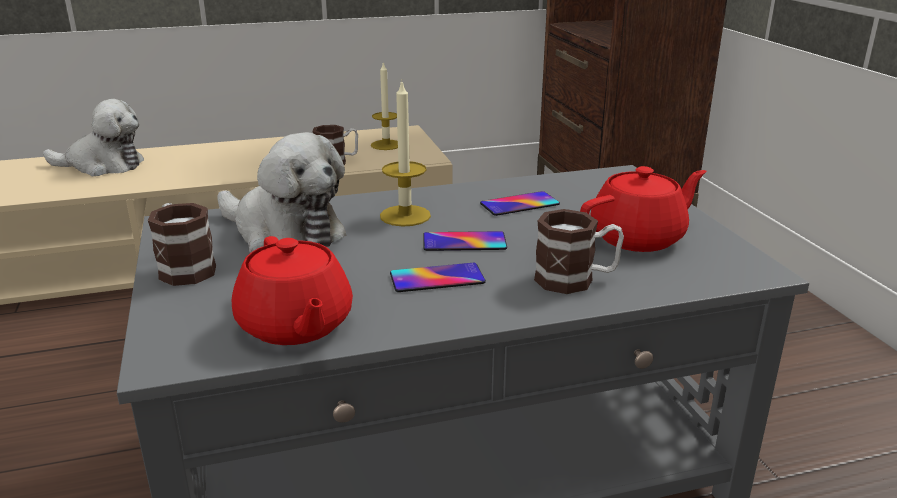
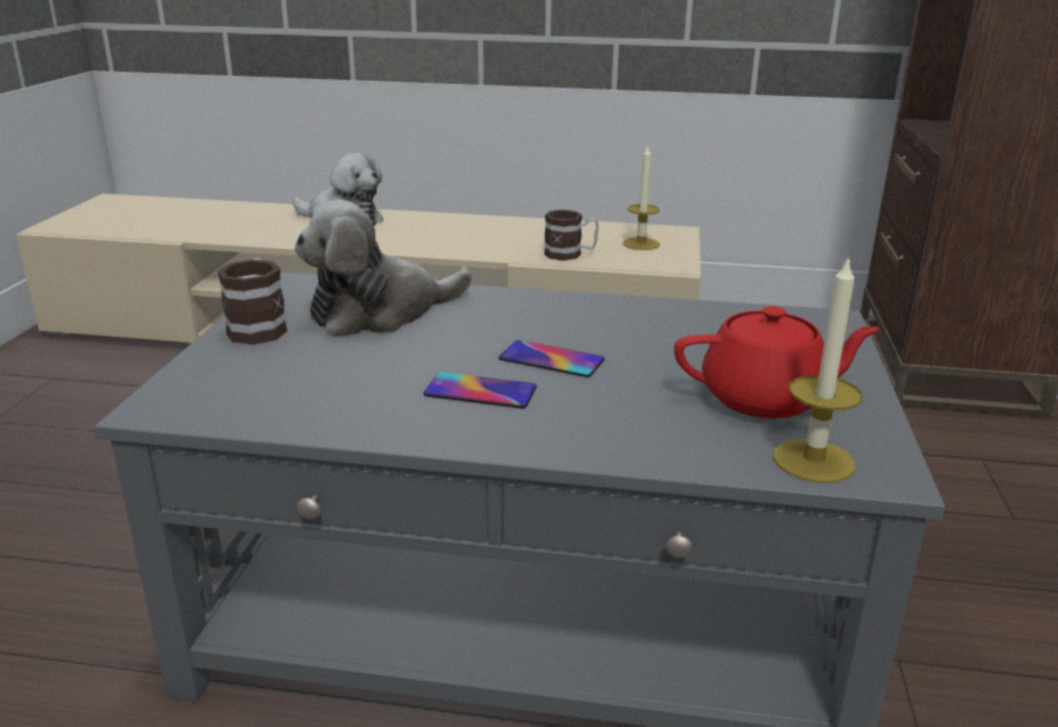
camera: 25 degrees right, 0 degrees up
(284, 233) = (380, 313): plush toy -> plush toy turned 90 degrees clockwise
(295, 325) = (295, 405): red teapot -> none
(405, 216) = (519, 319): candle -> candle (813, 460)
(519, 204) = (660, 331): phone -> none
(576, 280) = (633, 429): mug -> none

